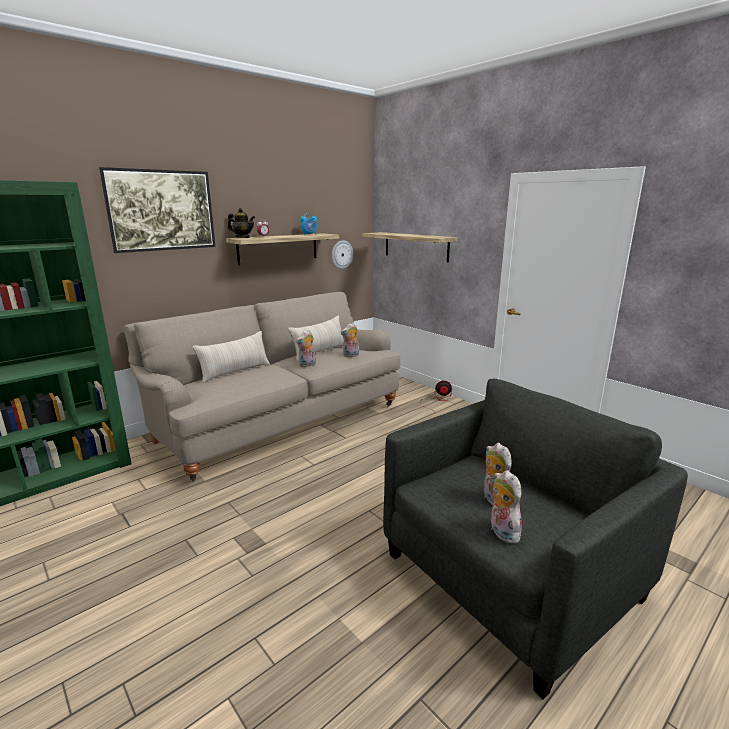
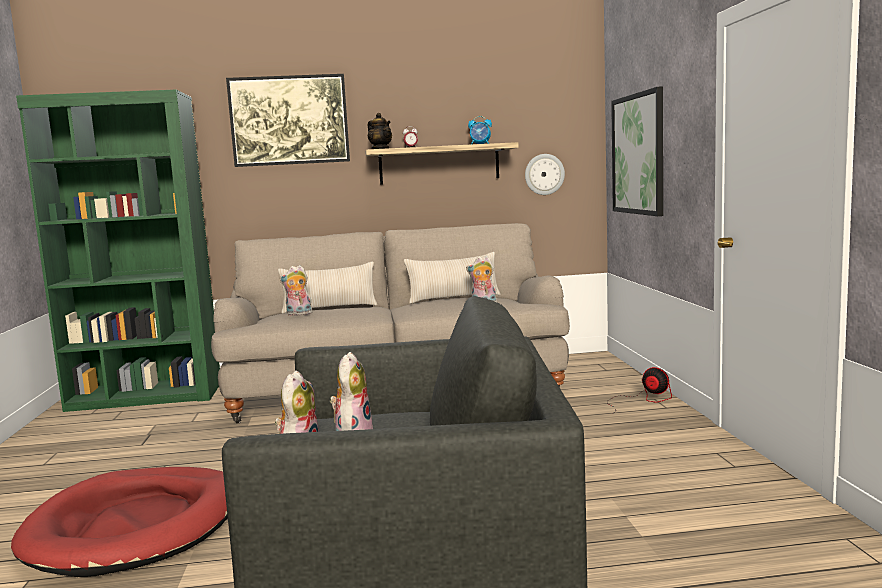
camera: 35 degrees right, 10 degrees down
(247, 605) = (135, 526): none -> red dog bed
(307, 365) = (411, 308): plush toy -> plush toy (298, 314)
(416, 246) = (638, 154): shelf -> picture

